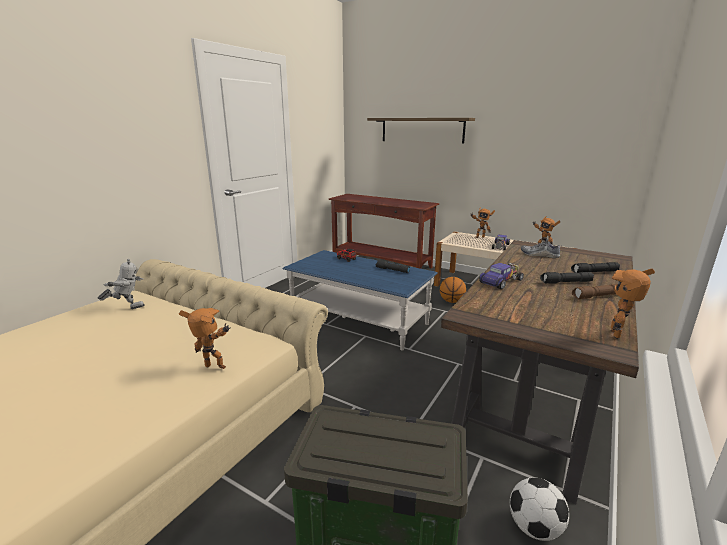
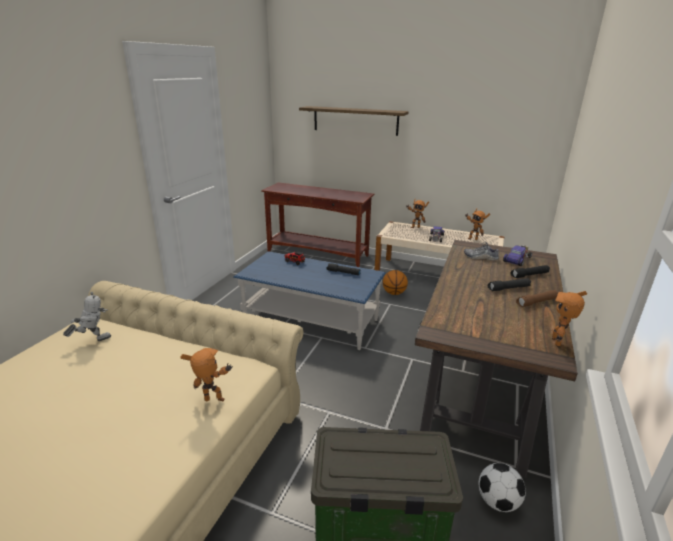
camera: 10 degrees left, 5 degrees up
(501, 281) = (455, 291): toy car -> toy car (517, 259)

